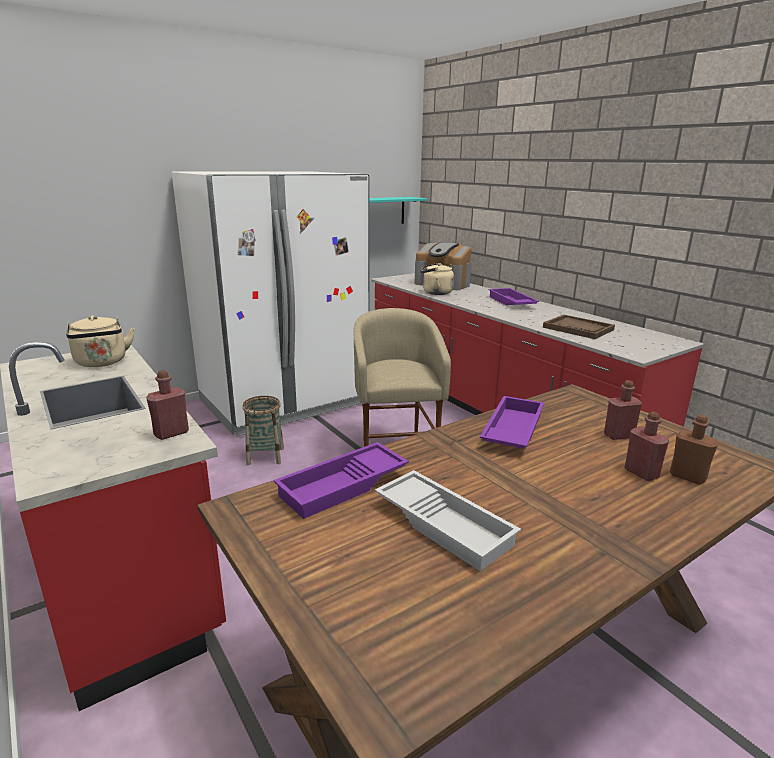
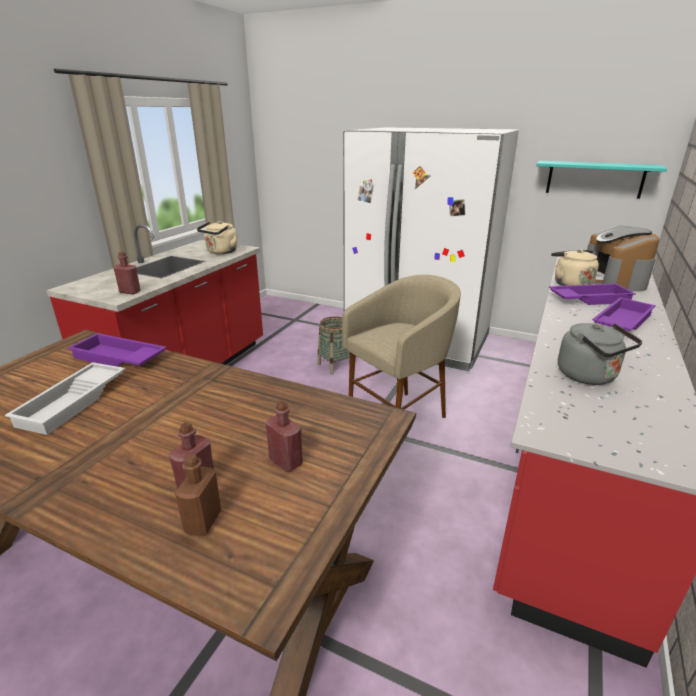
camera: 60 degrees right, 5 degrees up
(511, 430) = (252, 398): purple tray -> purple tray (589, 299)
(578, 328) = (589, 376): brown tray -> grey kettle

